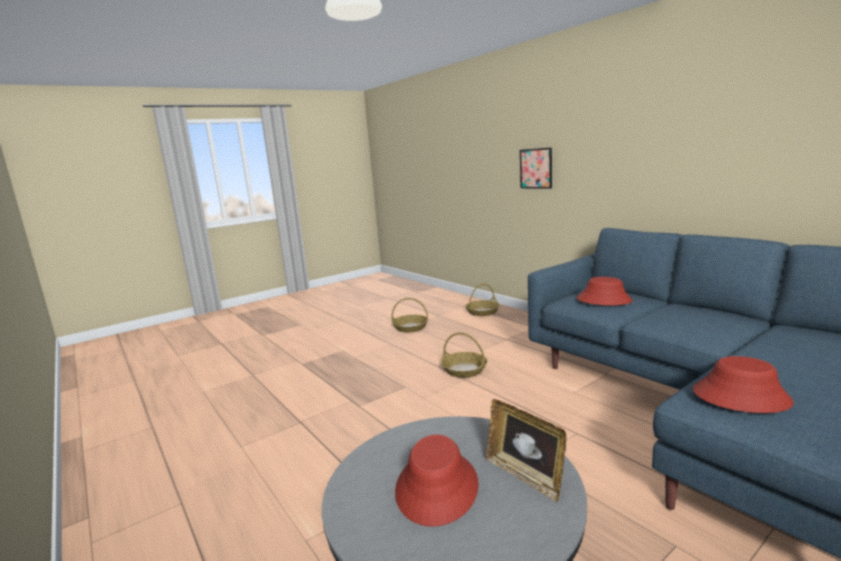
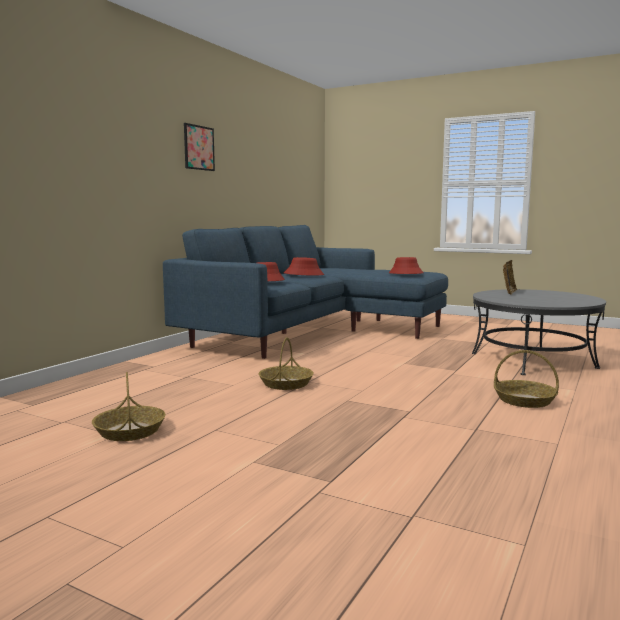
camera: 115 degrees left, 5 degrees down
(437, 487) = (543, 297): red hat -> red hat (303, 274)
(482, 312) = (61, 396): basket -> basket (524, 400)
(536, 168) = (76, 162): picture -> picture (199, 147)

